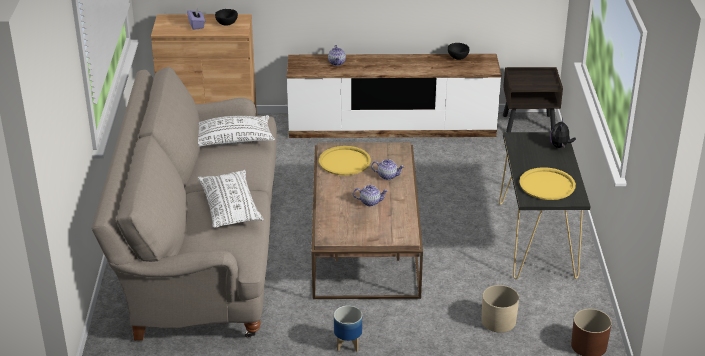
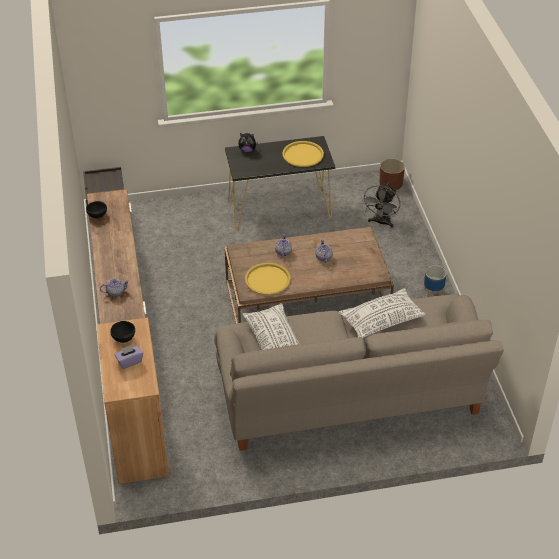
camera: 100 degrees left, 10 degrees up
(498, 321) = (381, 223): beige planter -> grey fan

